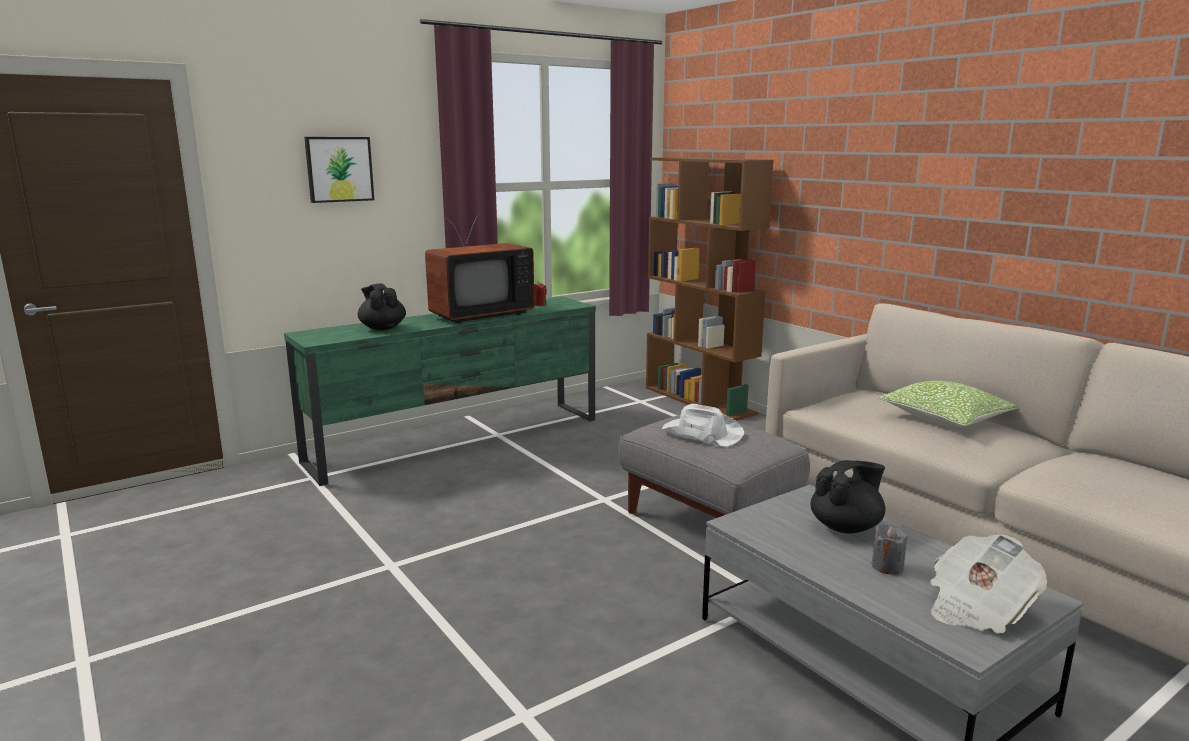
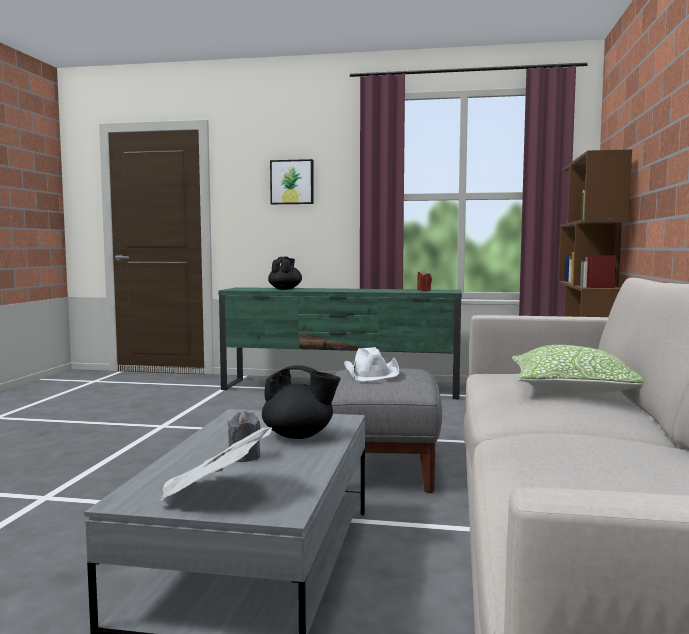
camera: 45 degrees right, 10 degrees down
(477, 315) = (361, 290): television -> none

